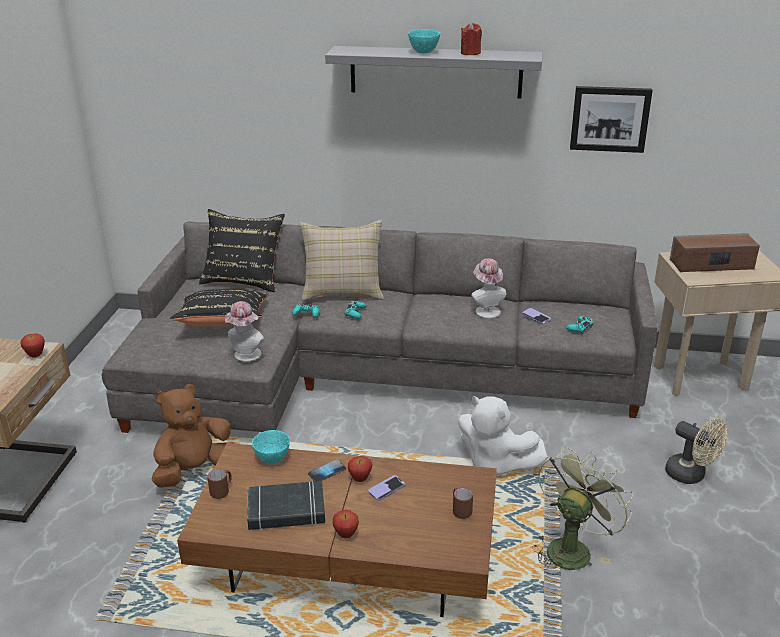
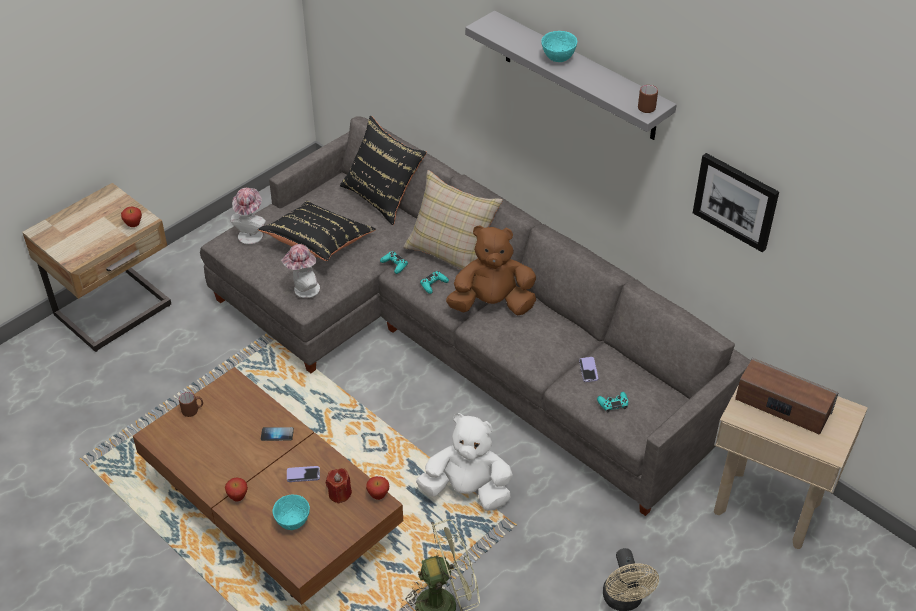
camera: 35 degrees right, 15 degrees up
(194, 471) = (237, 367): brown plush toy -> brown plush toy (492, 304)
(271, 459) = (250, 400): turquoise bowl -> turquoise bowl (292, 522)
(286, 511) = (219, 453): black book -> none
(360, 479) = (293, 455): apple -> apple (378, 496)
(460, 510) = (335, 525): brown mug -> brown mug (646, 106)
(470, 53) = (600, 78): red candle -> red candle (339, 494)
(486, 310) = (551, 338): hat -> hat (251, 233)
(495, 464) = (467, 491): white plush toy -> white plush toy turned 120 degrees clockwise

